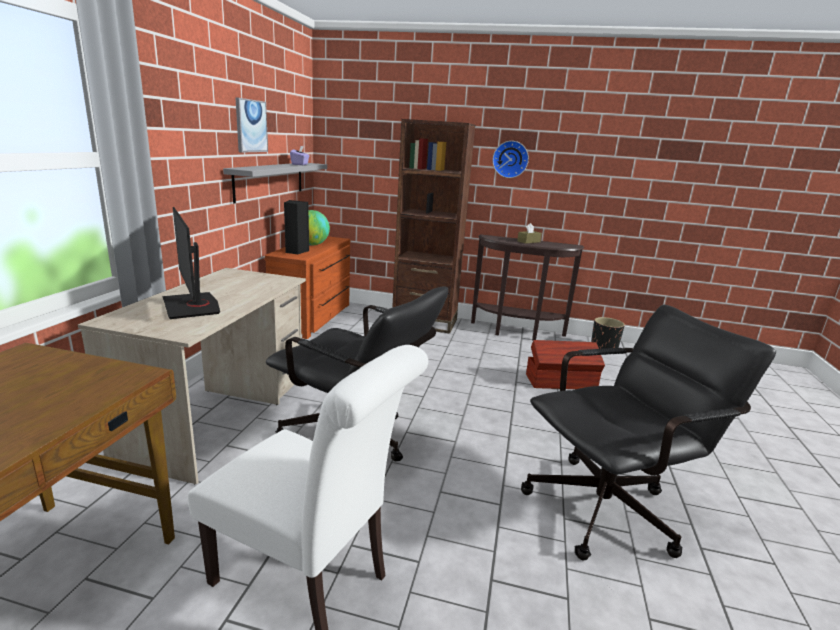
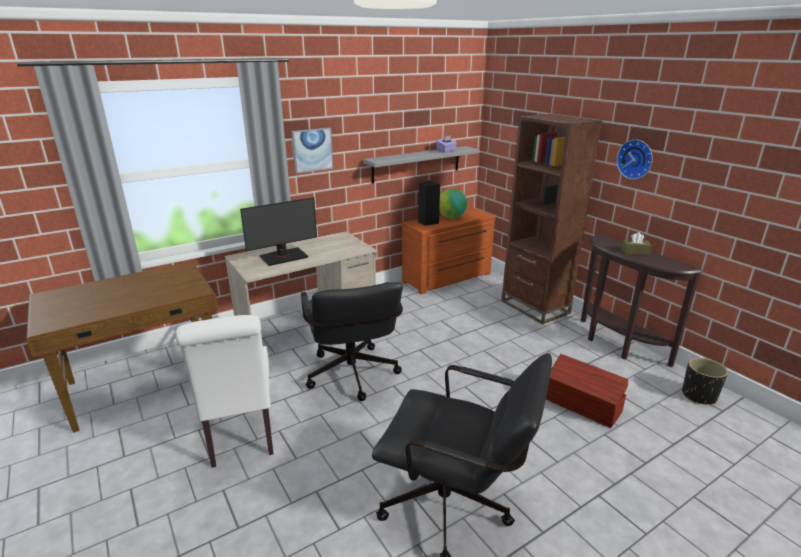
camera: 45 degrees right, 5 degrees up
(192, 306) = (283, 257): monitor -> monitor turned 135 degrees counterclockwise
(251, 126) = (396, 124): picture -> picture (312, 150)

